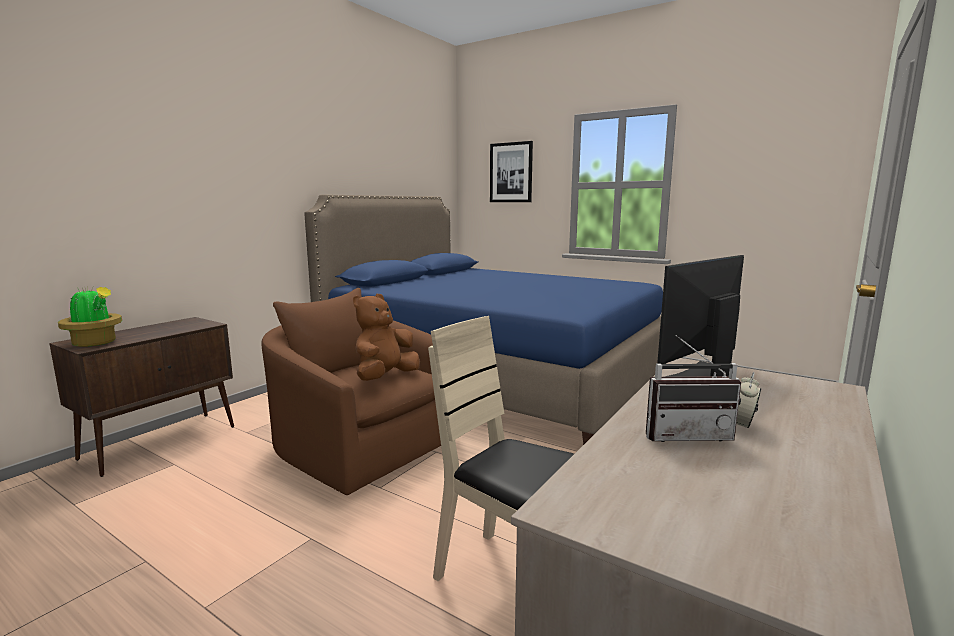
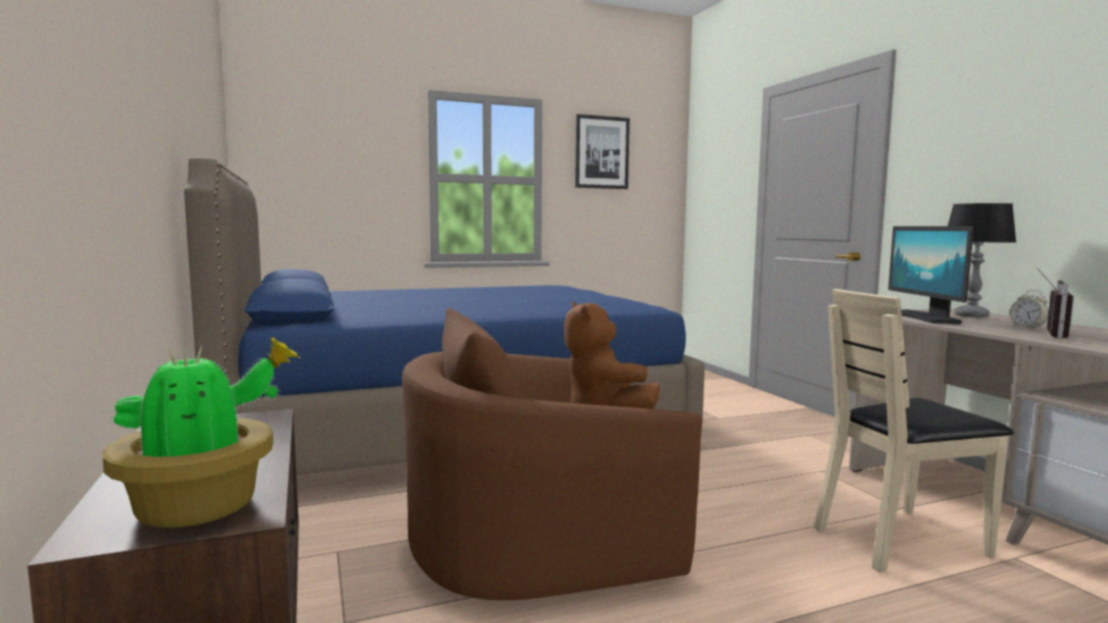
camera: 55 degrees left, 5 degrees down
(511, 172) = (335, 154): picture -> picture (601, 152)
(795, 397) = (971, 315): none -> table lamp

